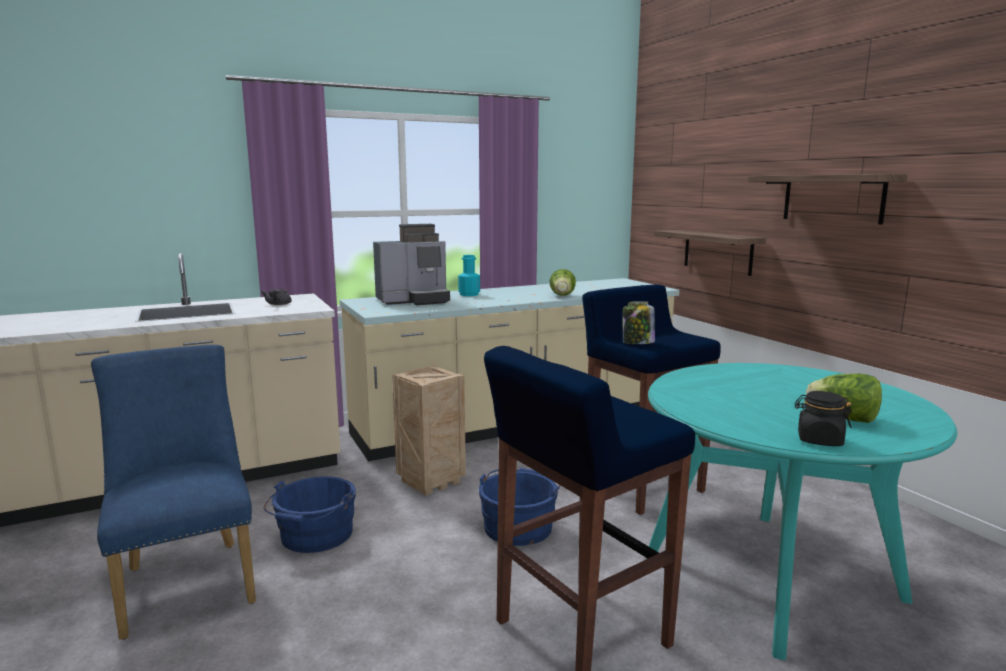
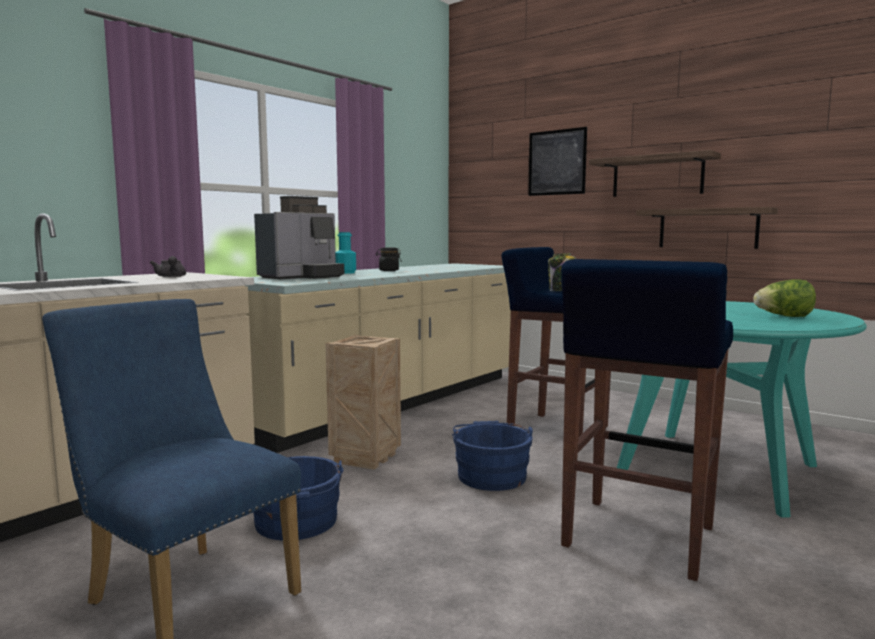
camera: 25 degrees left, 5 degrees down
(562, 296) = (435, 270): lettuce -> none
(717, 251) = (548, 231): shelf -> shelf (707, 228)
(730, 173) = (557, 162): none -> picture
(819, 440) = (799, 325): black jar -> black jar (388, 271)

